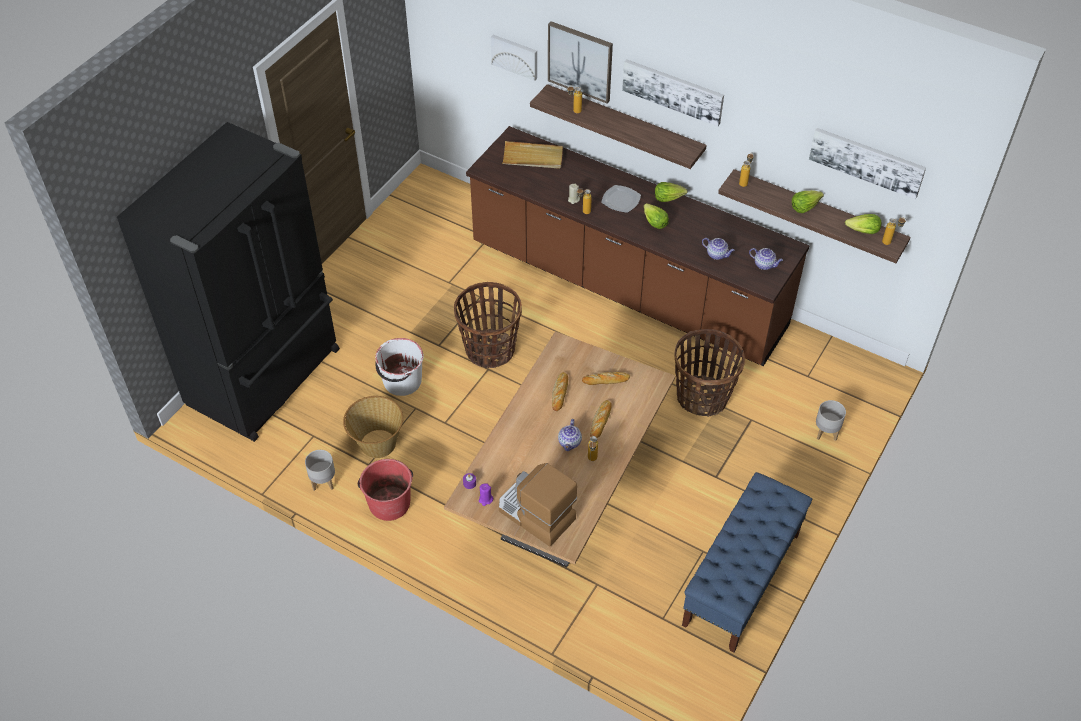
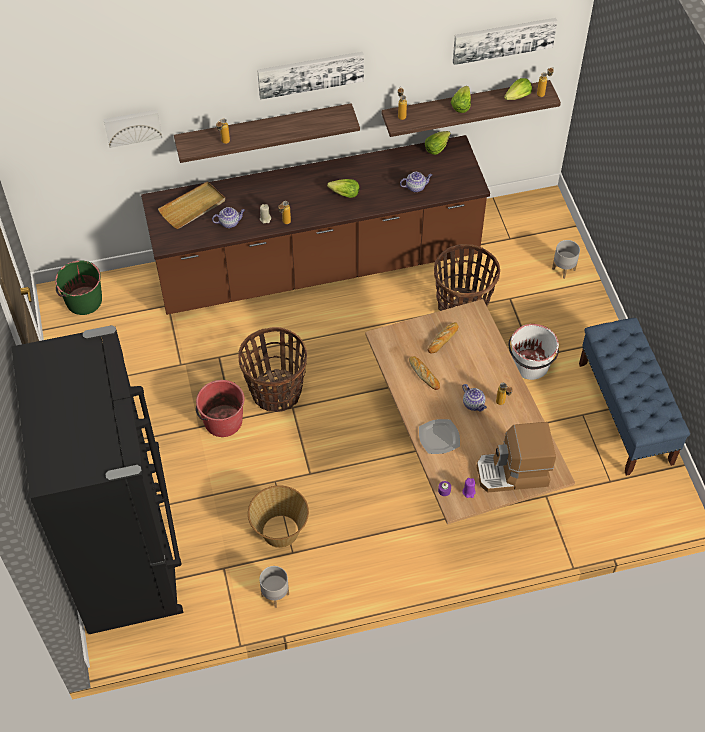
camera: 45 degrees left, 5 degrees up
(389, 503) = (343, 566): red bucket -> red bucket (222, 421)
(402, 381) = (240, 470): white bucket -> white bucket (530, 365)
(437, 195) = (83, 301): none -> green bucket
(580, 61) = (207, 95): picture -> none
(600, 421) = (474, 371): bread -> none
(620, 200) = (300, 194): plate -> plate (438, 437)
(668, 197) = (331, 167): lettuce -> lettuce (436, 147)
(764, 265) = (455, 171): teapot -> teapot (229, 222)

